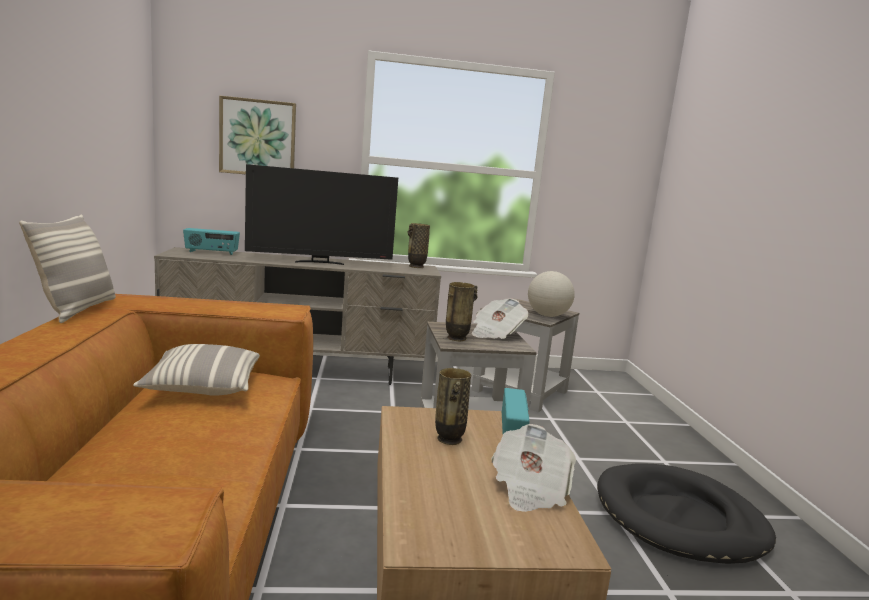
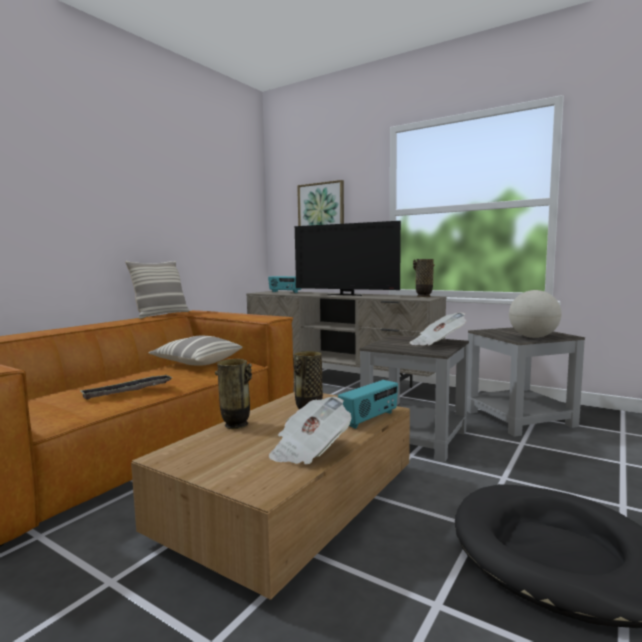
camera: 40 degrees right, 5 degrees down
(206, 461) = (128, 390): none -> tray
(457, 338) = (389, 344): vase -> vase (236, 425)

